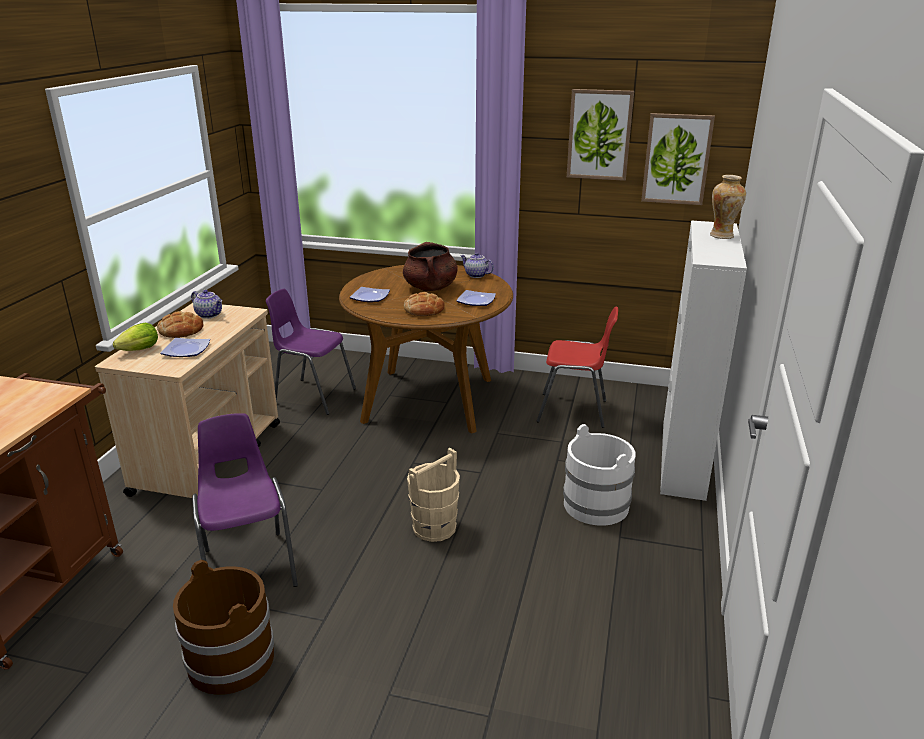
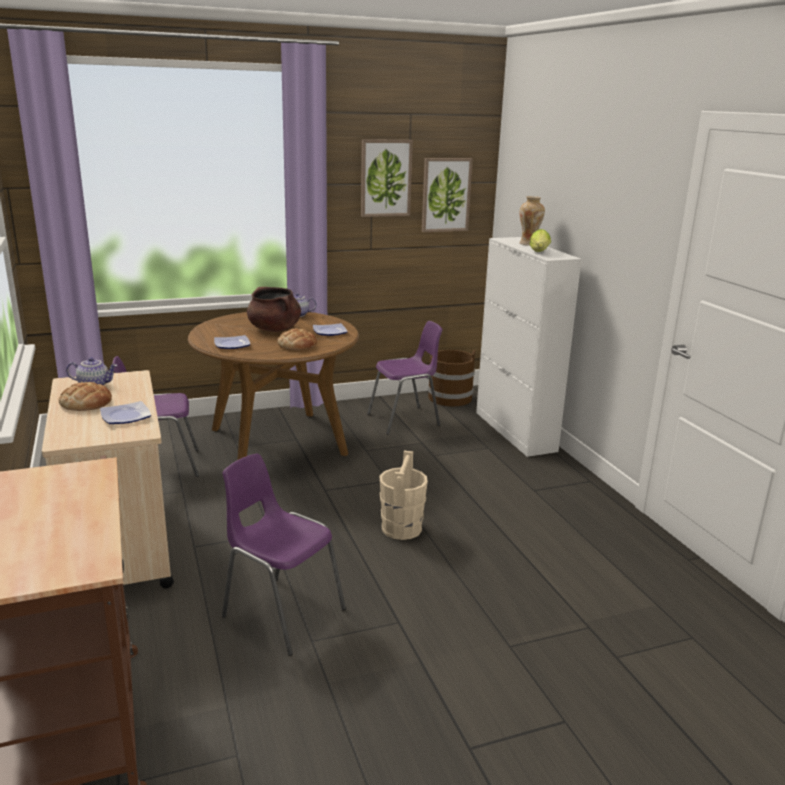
camera: 35 degrees left, 5 degrees down
(137, 351) = (69, 428): lettuce -> lettuce (539, 252)
(230, 659) = (359, 682): brown bucket -> brown bucket (449, 398)
(574, 411) = (405, 420): red chair -> purple chair
(596, 505) = (496, 476): white bucket -> none

